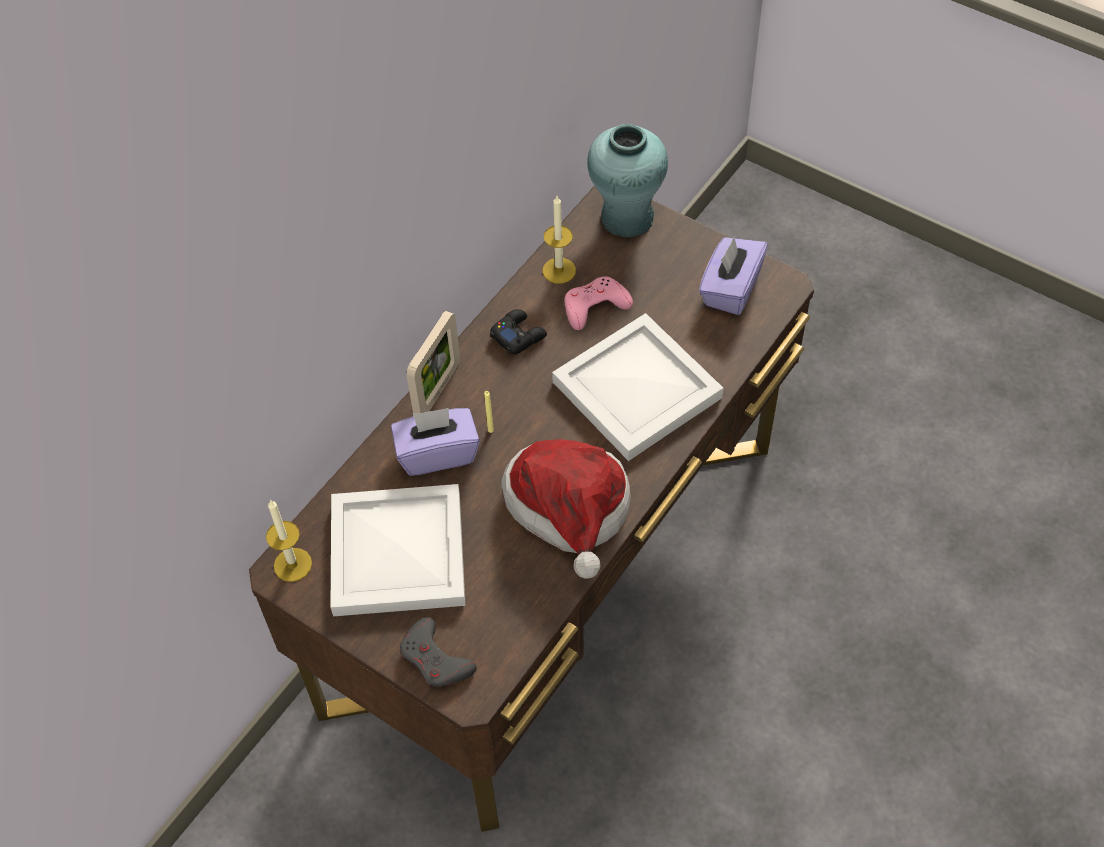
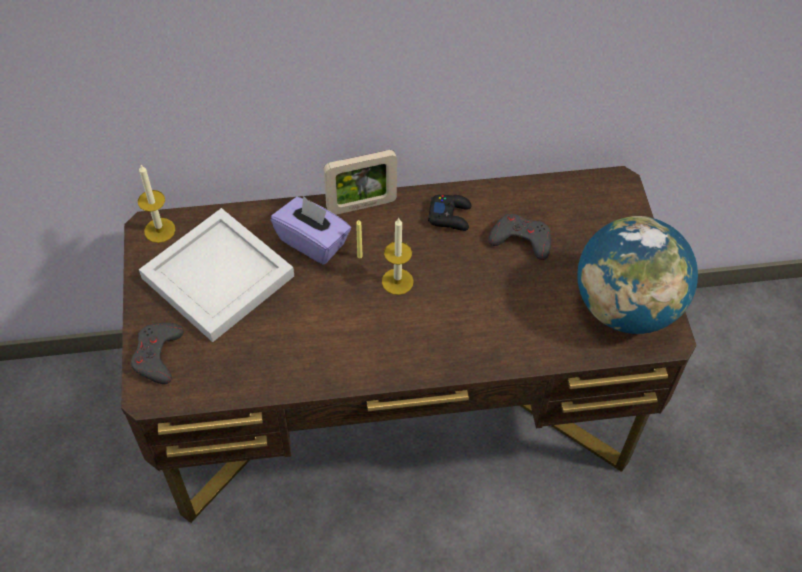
camera: 45 degrees right, 0 degrees up
(559, 270) = (528, 198): candle -> candle (397, 281)
(570, 513) = (339, 348): hat -> none
(595, 306) = (521, 240): pink game controller -> grey game controller
(627, 218) = (616, 203): turquoise vase -> none
(634, 389) = (477, 312): white tray -> none
(730, 289) = (626, 307): purple tissue box -> globe

